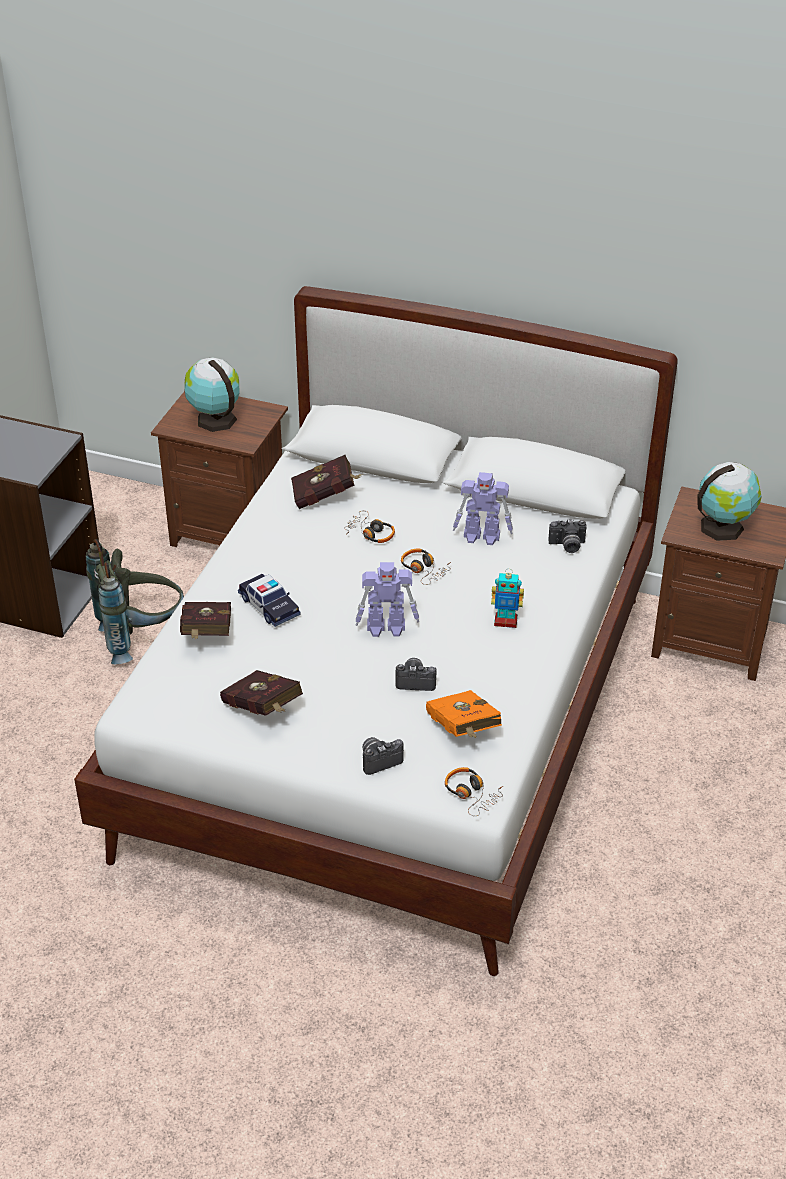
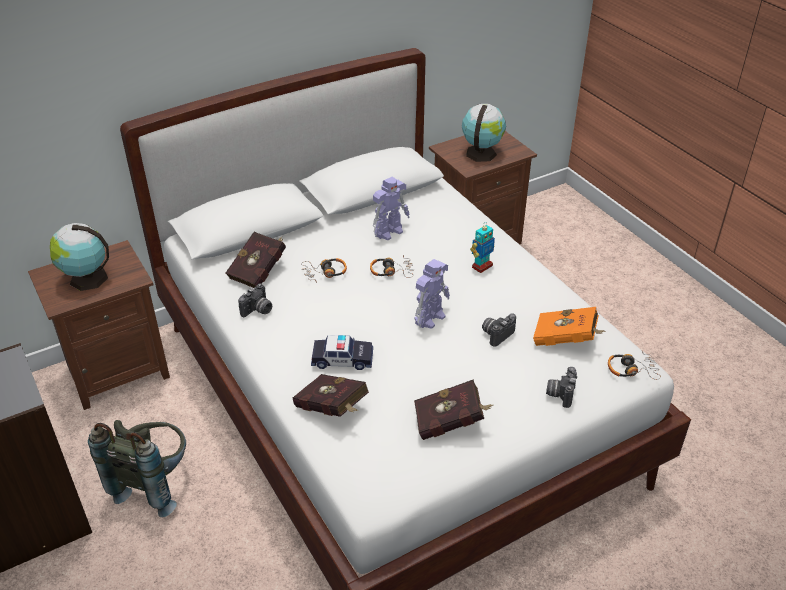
camera: 50 degrees left, 0 degrees up
(567, 546) = (440, 206): camera -> camera (258, 310)

